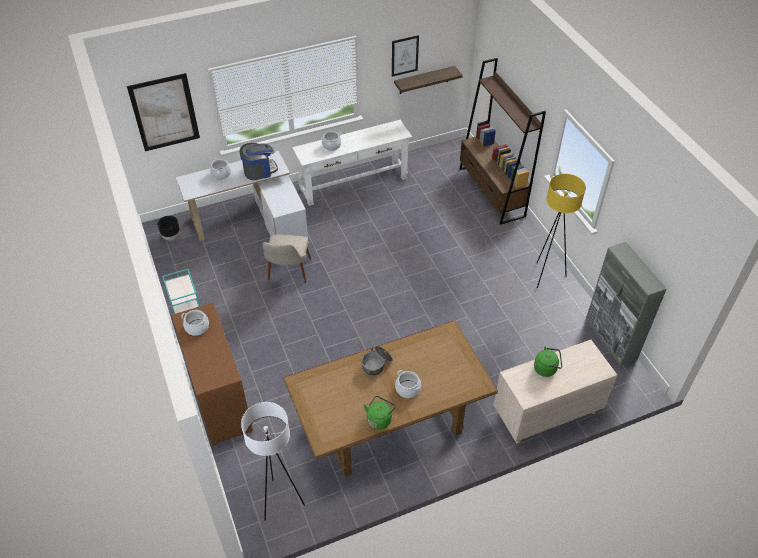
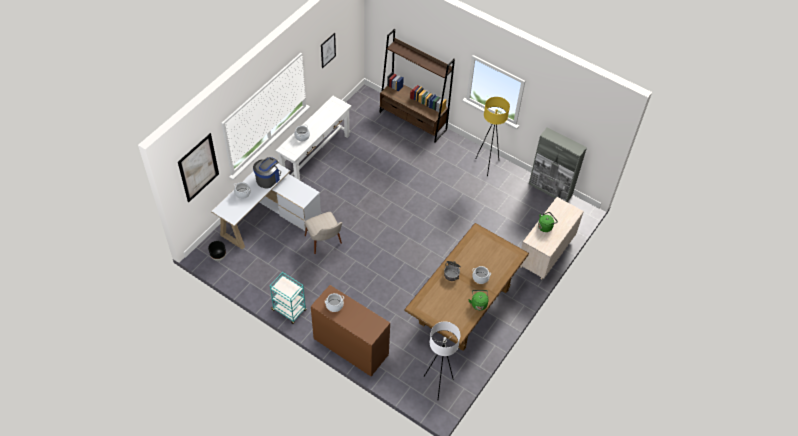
camera: 35 degrees left, 5 degrees up
(424, 80) = (339, 60): shelf -> none

